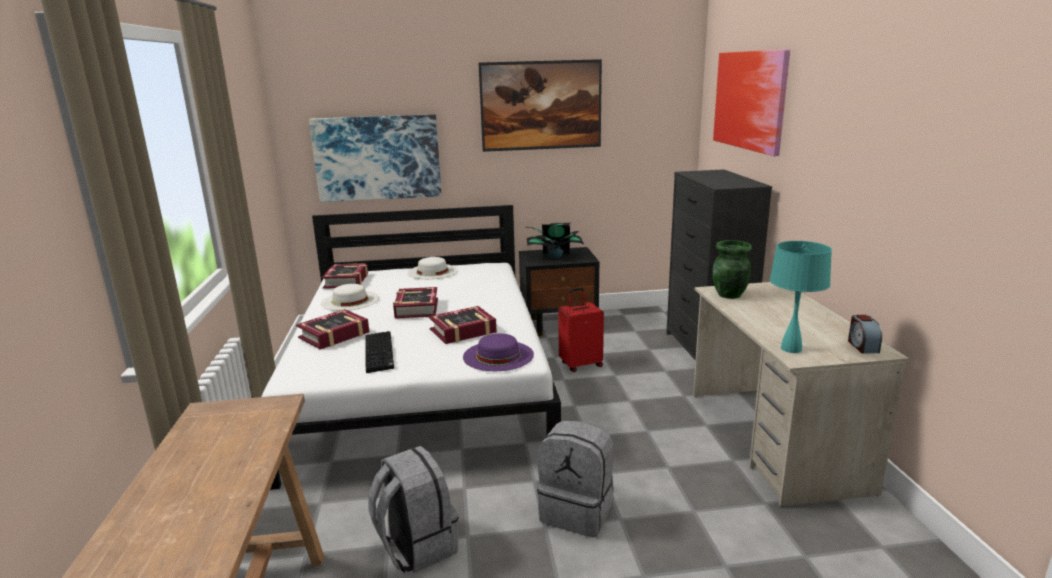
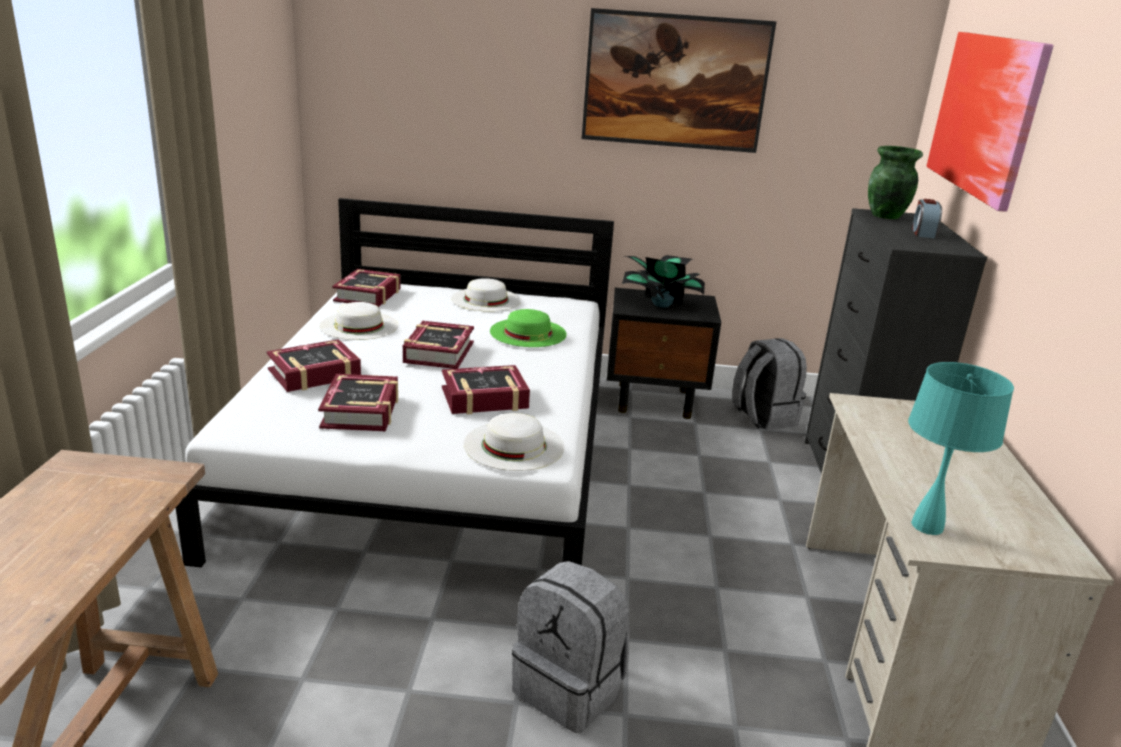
camera: 10 degrees right, 5 degrees up
(377, 158) = (434, 130): picture -> none
(380, 353) = (361, 411): keyboard -> book
(416, 546) = (337, 689): grey backpack -> grey backpack (763, 417)
(473, 287) = (528, 332): none -> green hat
(498, 355) = (514, 445): purple hat -> white hat
(580, 364) = (661, 467): red suitcase -> none
(729, 295) = (876, 416): green vase -> green vase (885, 216)
(862, 346) = (1045, 544): alarm clock -> alarm clock (923, 233)

